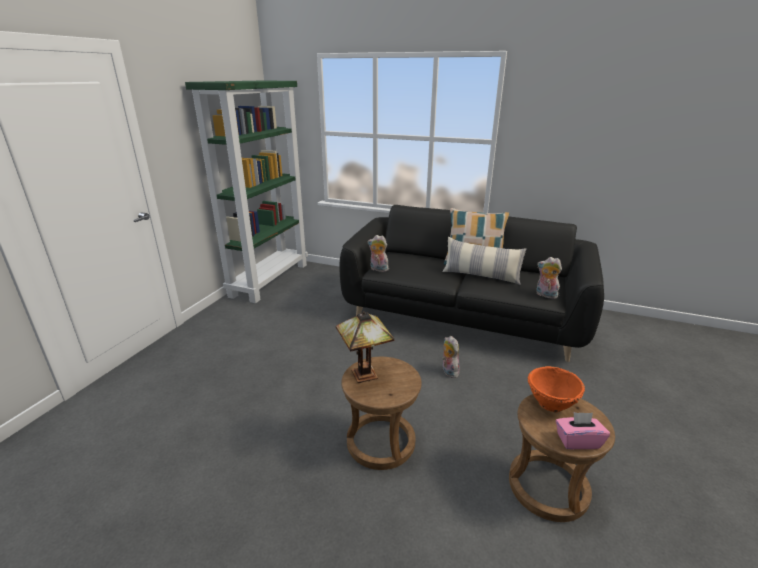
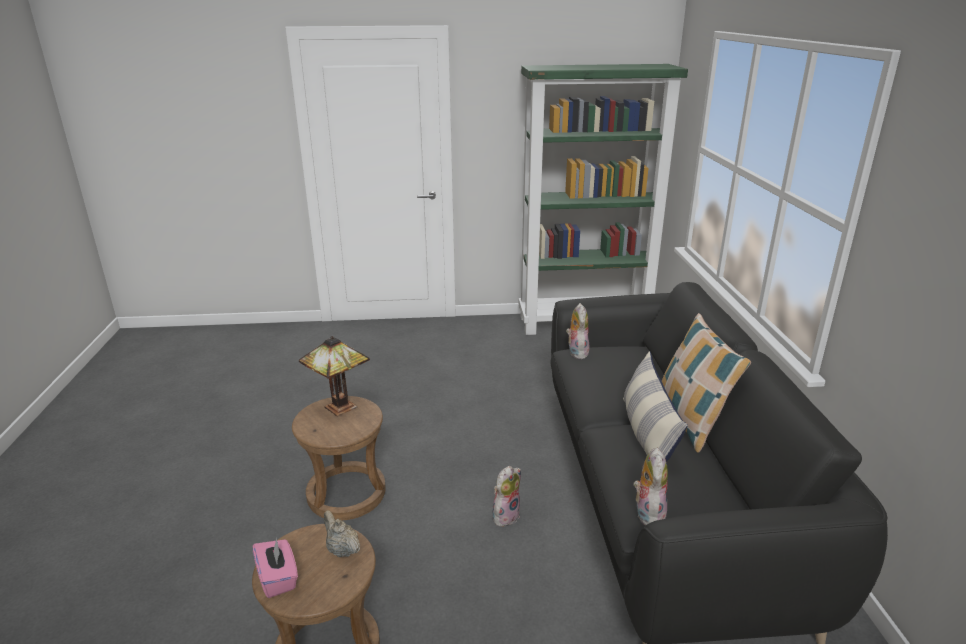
camera: 65 degrees right, 0 degrees up
(550, 404) = (342, 549): orange bowl -> beige teapot

